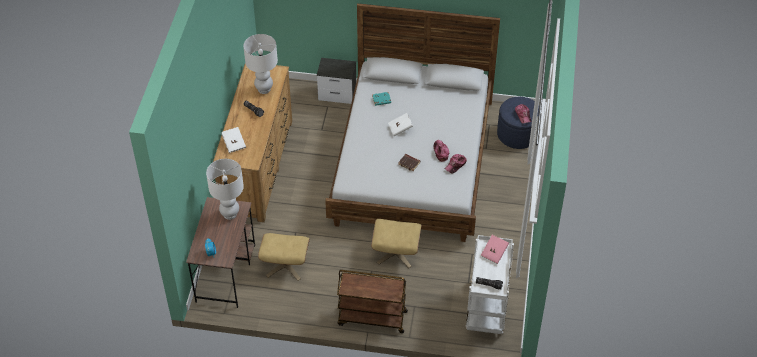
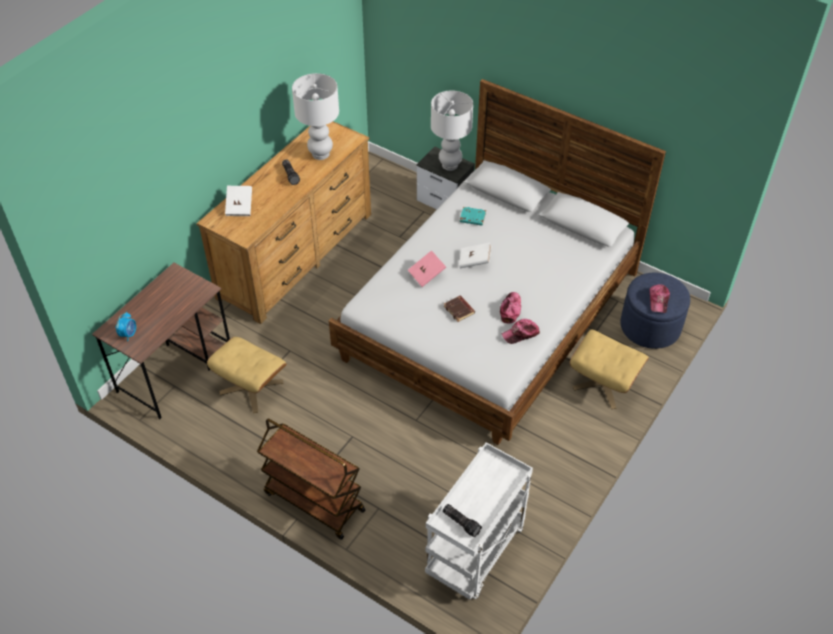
camera: 25 degrees right, 0 degrees up
(230, 214) = (185, 293): white table lamp -> white table lamp (450, 165)
(396, 252) = (398, 424): beige ottoman -> beige ottoman (604, 383)
(494, 253) = (496, 478): pink book -> pink book (427, 274)

